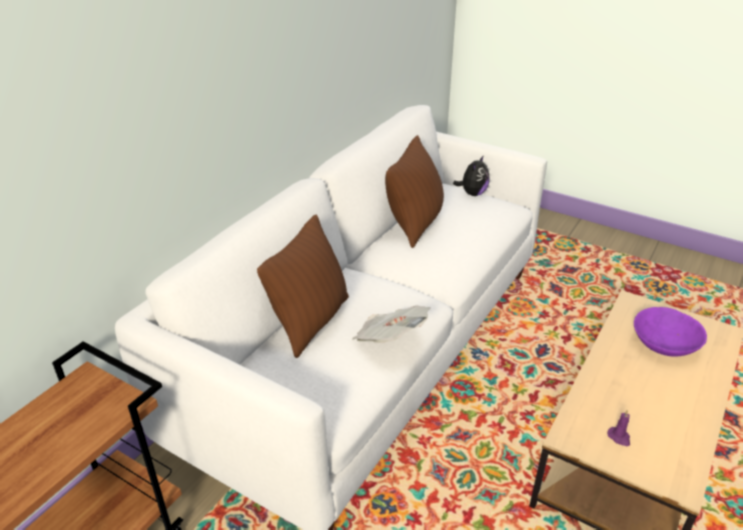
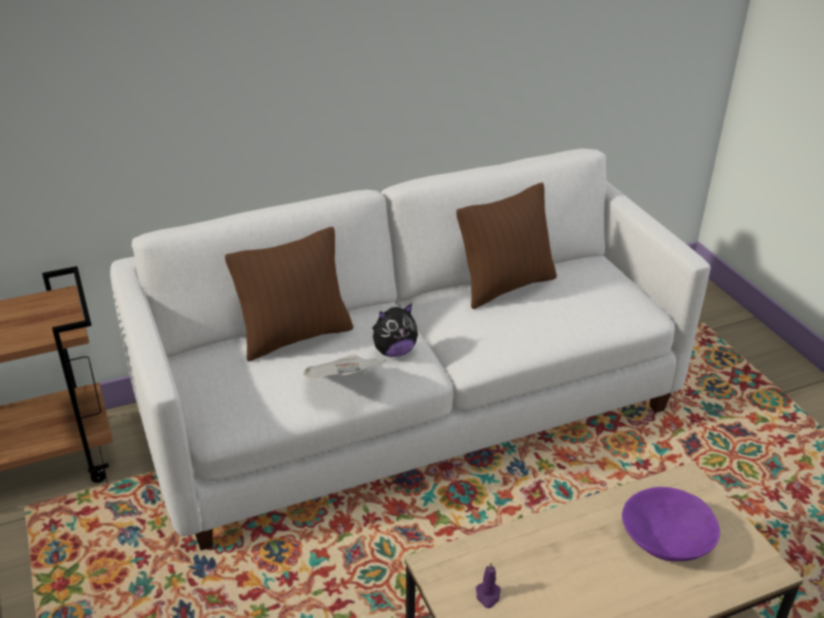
camera: 35 degrees right, 0 degrees up
(472, 193) = (617, 279): plush toy -> plush toy (394, 351)

